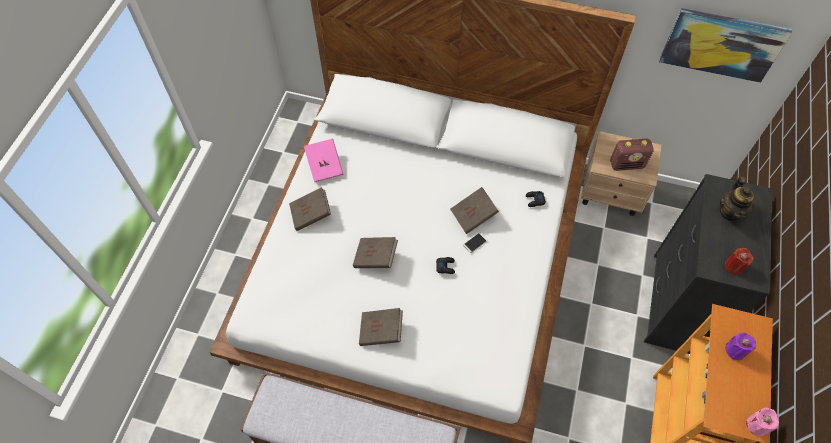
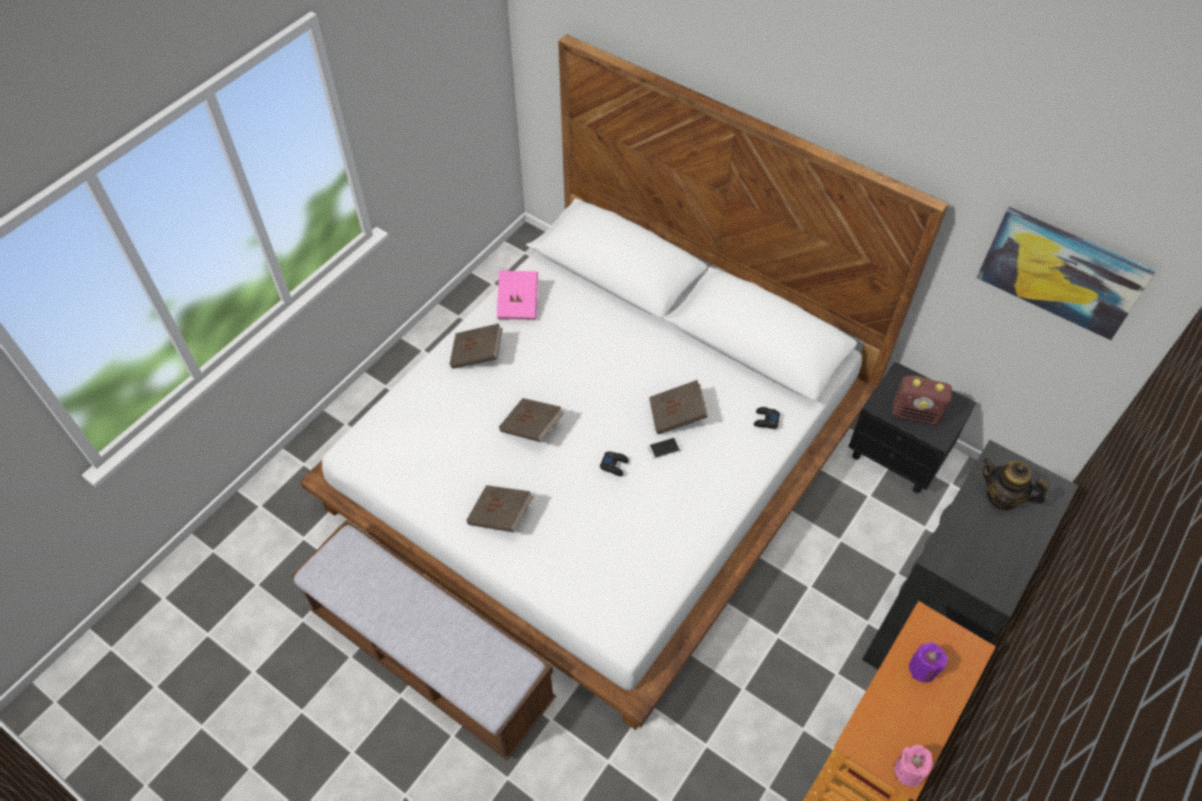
camera: 20 degrees right, 5 degrees down
(611, 194) = (898, 456): beige nightstand -> black nightstand
(730, 212) = (1002, 498): teapot -> teapot turned 90 degrees clockwise
(734, 266) = (975, 566): red candle -> none

